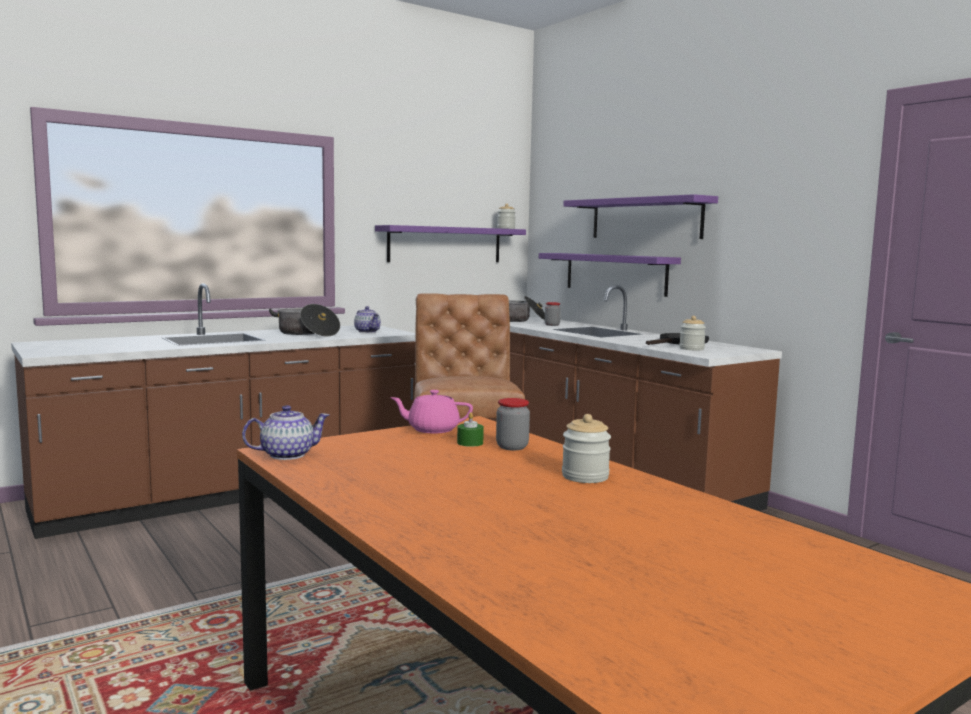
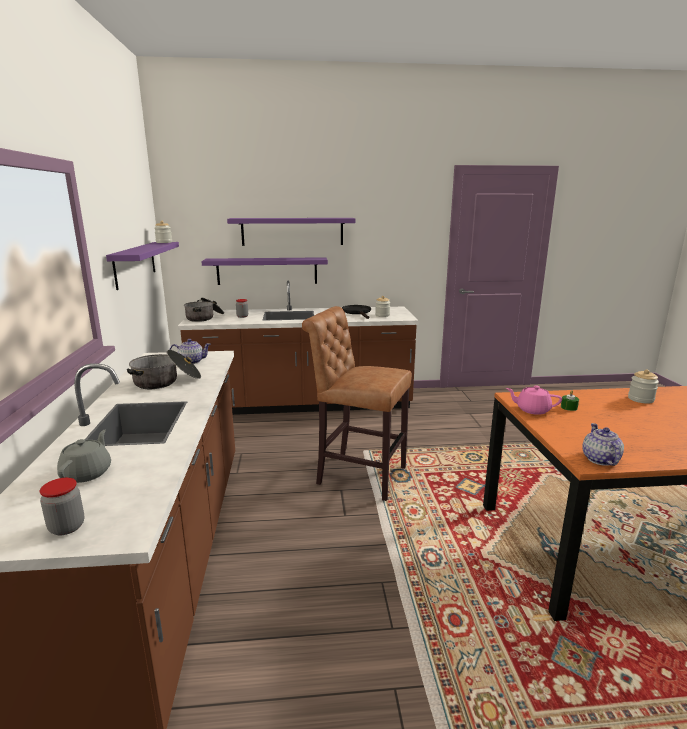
camera: 60 degrees left, 10 degrees up
(121, 342) = (87, 473): none -> grey teapot
(432, 429) = (532, 410): pink teapot -> pink teapot turned 75 degrees clockwise
(512, 447) = (579, 400): jar -> jar (67, 527)

